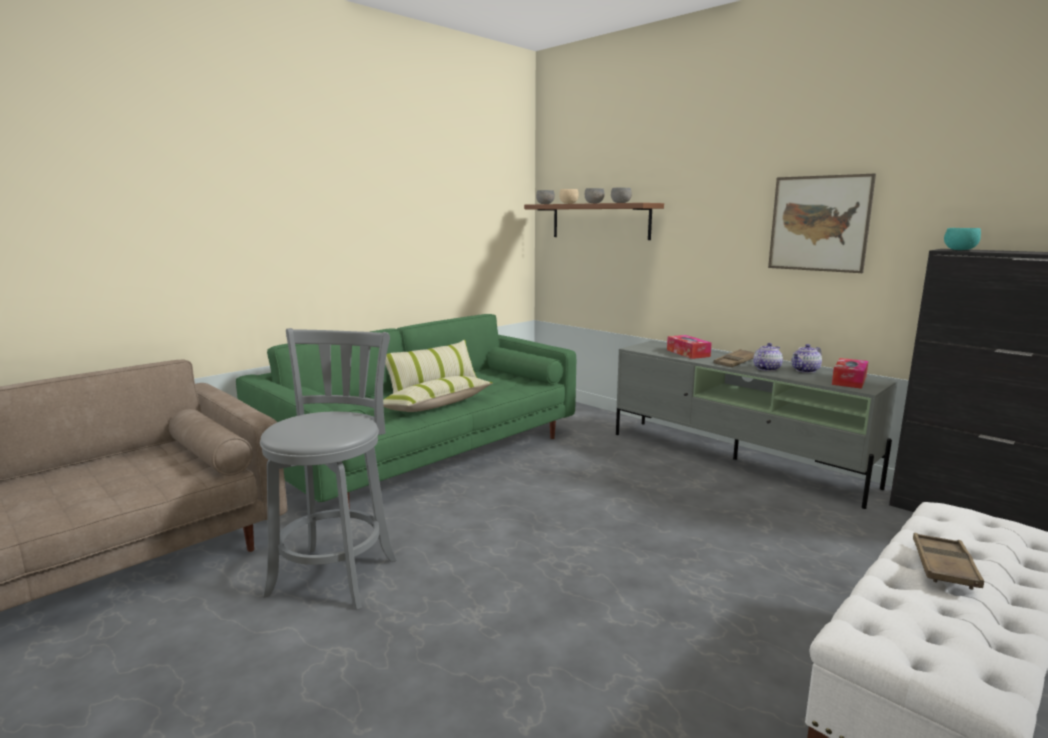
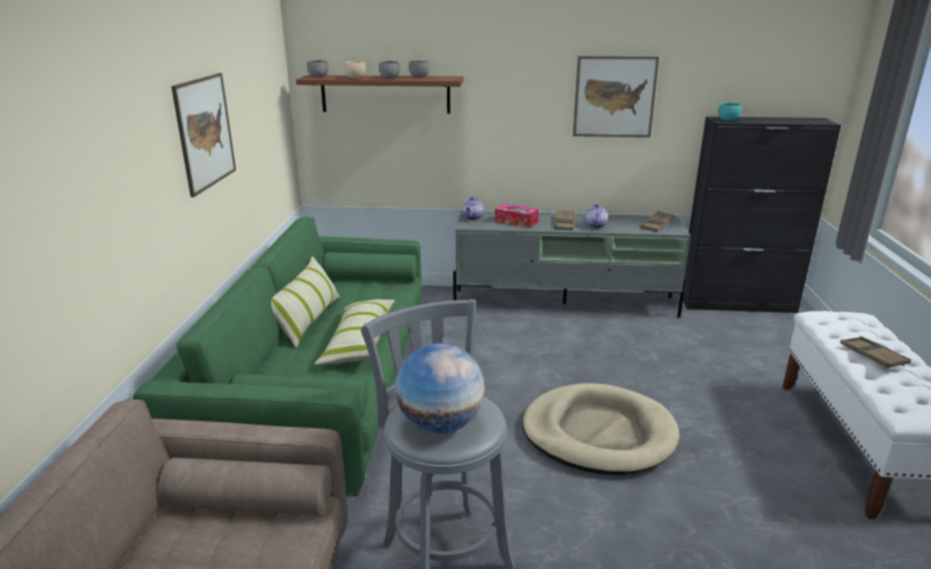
camera: 40 degrees left, 10 degrees up
(304, 425) = (440, 424): none -> globe
(391, 222) = (205, 132): none -> picture
(590, 560) = (598, 434): none -> beige dog bed
(805, 370) = (619, 221): teapot -> teapot (472, 217)
(849, 380) = (657, 225): tissue box -> brown tray

